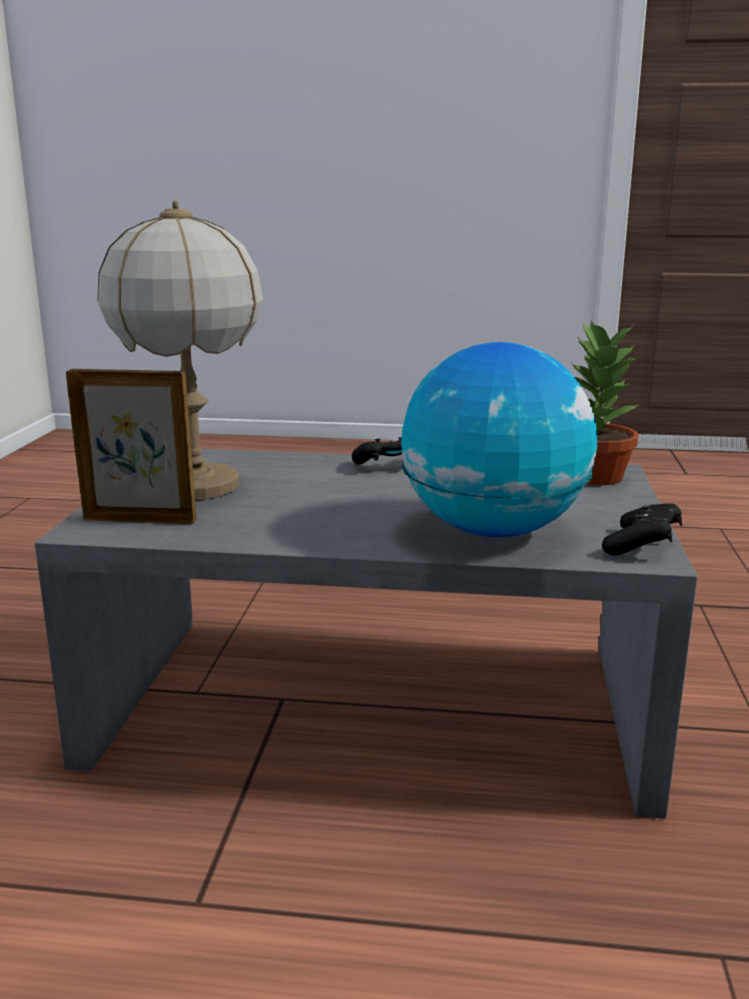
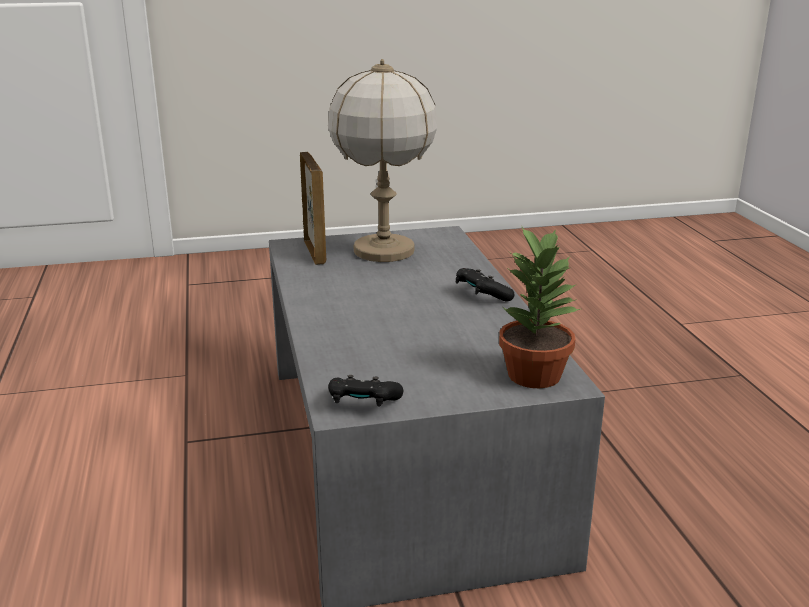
camera: 70 degrees right, 5 degrees up
(492, 530) = (361, 347): globe -> none

